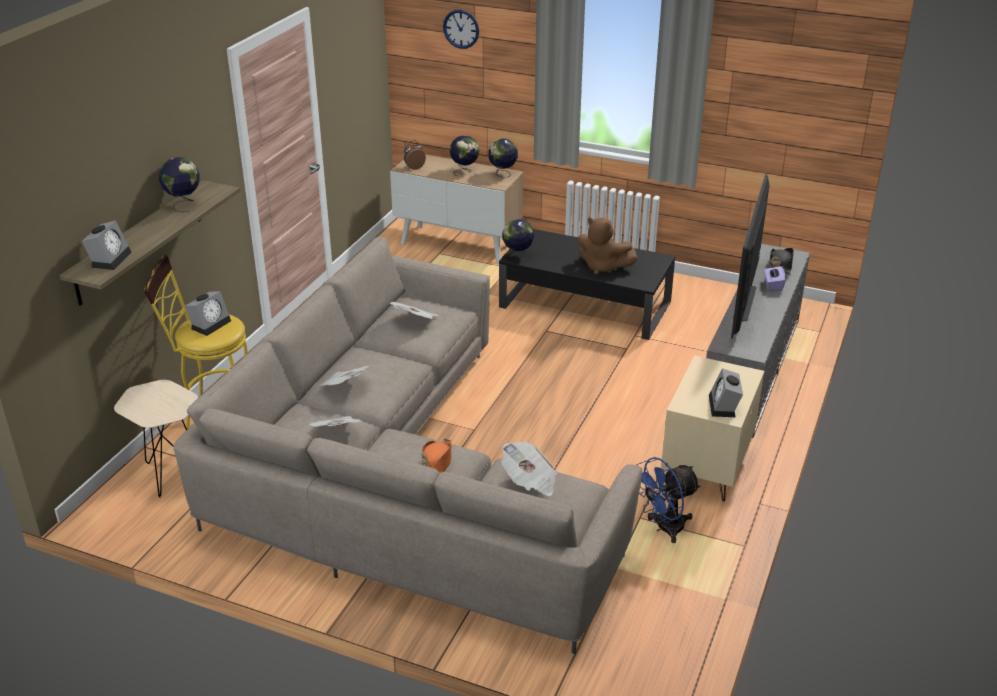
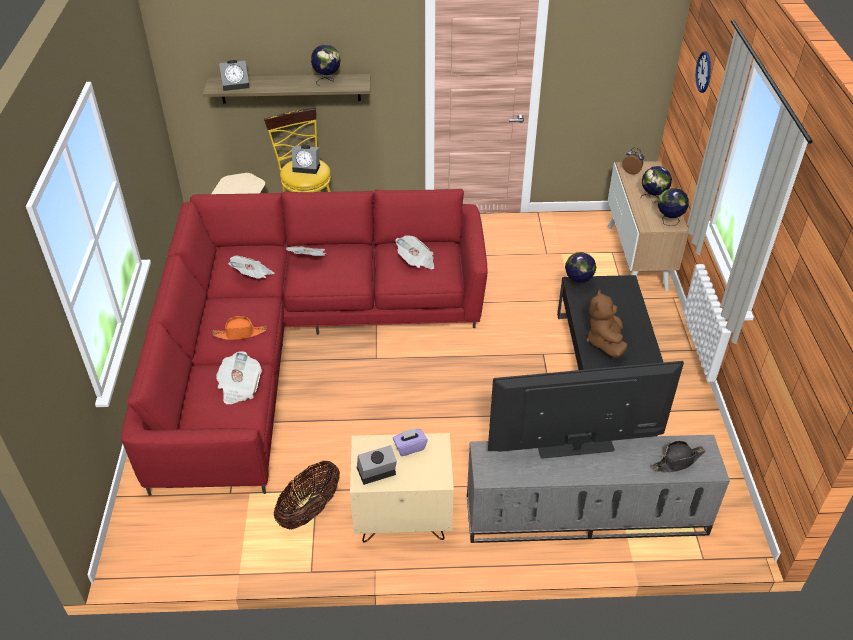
camera: 65 degrees right, 10 degrees up
(399, 482) = (293, 341): beige sofa -> red sofa
(664, 528) = (309, 510): blue fan -> basket
(772, 285) = (628, 464): purple tissue box -> purple tissue box (410, 447)

